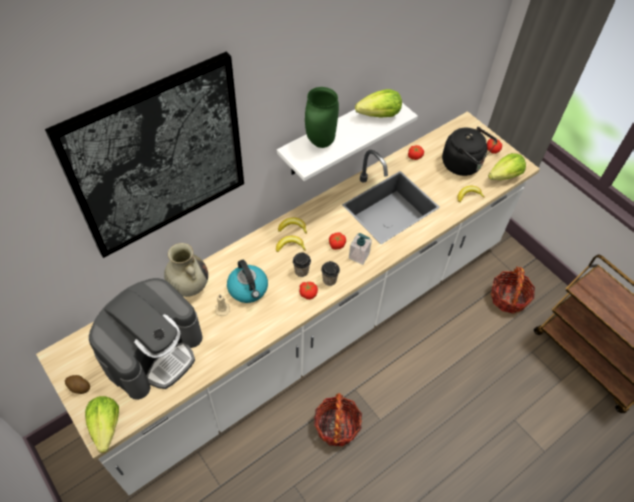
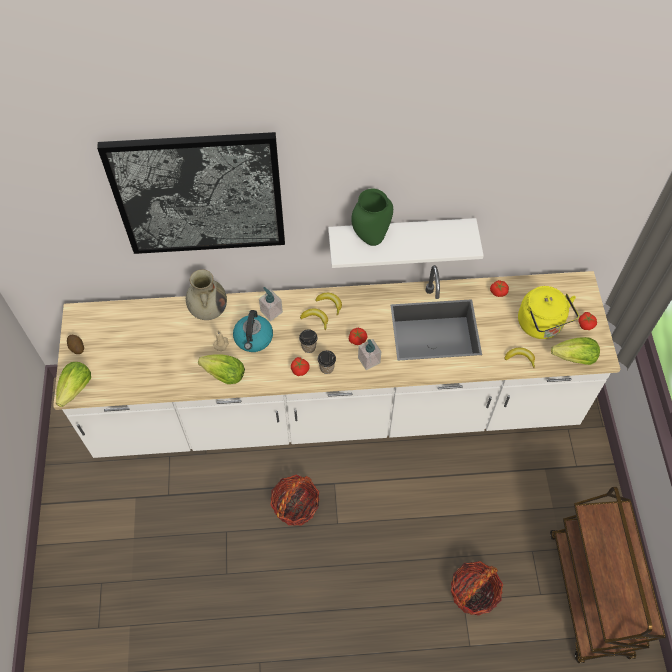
camera: 35 degrees right, 5 degrees up
(154, 351) = (146, 350): coffee machine -> none
(247, 259) = (271, 311): none -> soap dispenser
(379, 115) = (446, 238): lettuce -> lettuce (225, 375)
(464, 165) = (541, 325): black kettle -> yellow kettle
(508, 298) = (550, 486): basket -> basket (473, 593)

